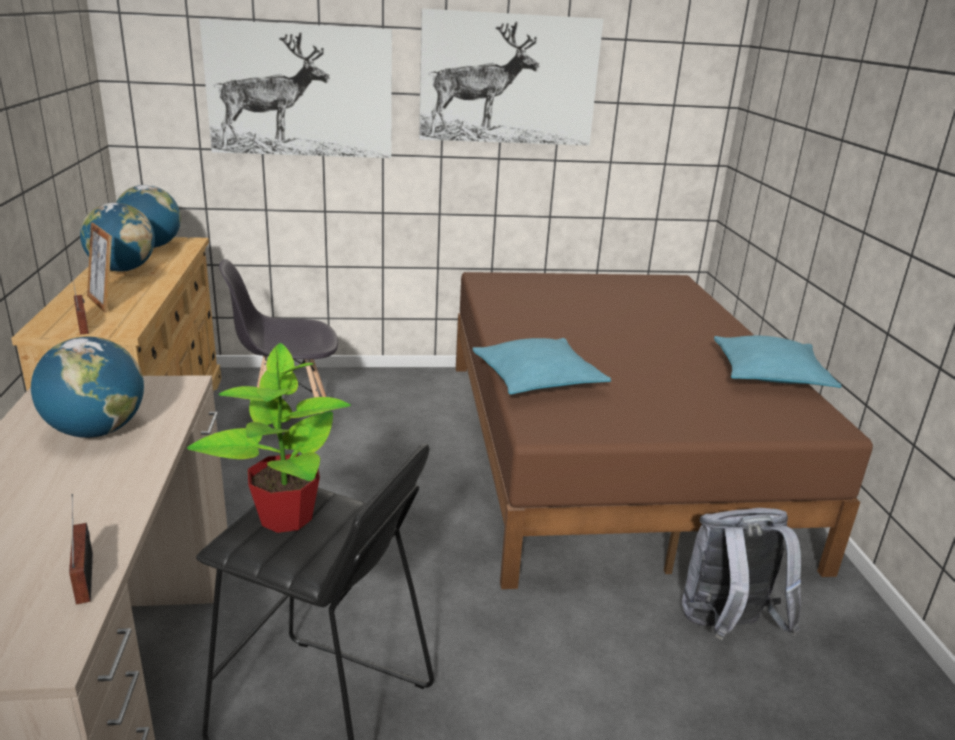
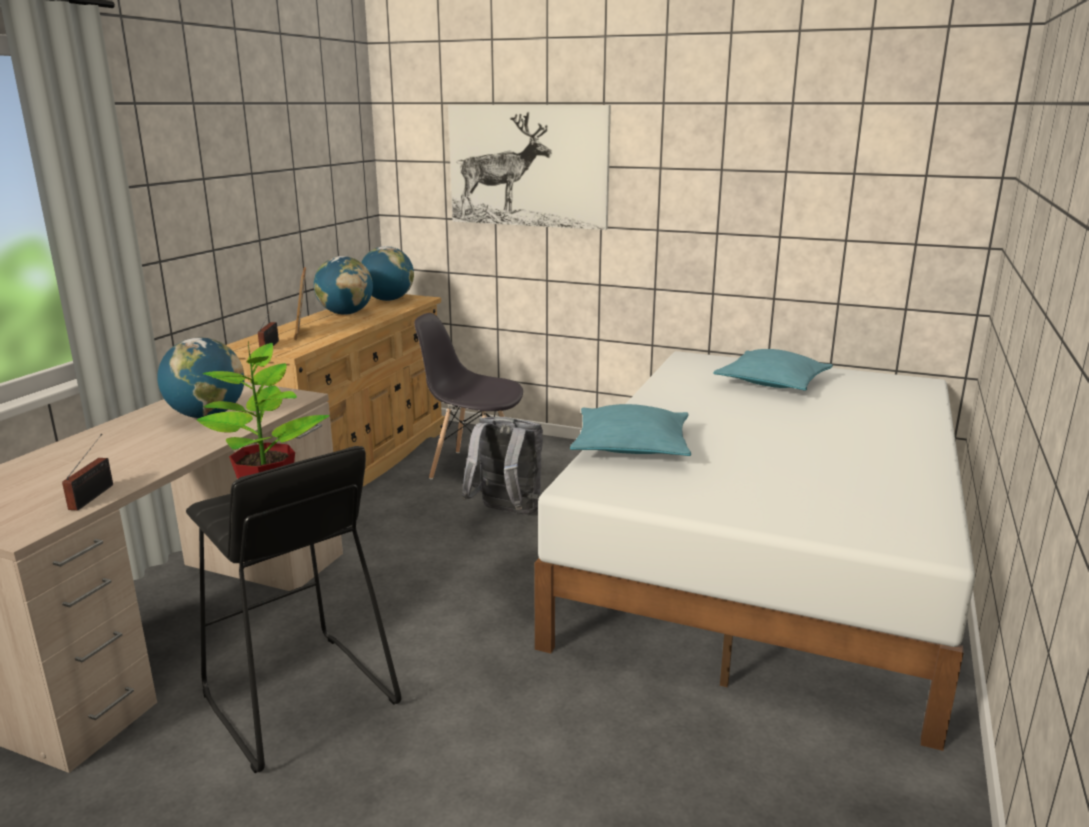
camera: 30 degrees right, 5 degrees down
(508, 79) = (727, 150): picture -> none
(609, 451) = (765, 559): brown bed -> white bed
(726, 627) = (742, 754): grey backpack -> grey backpack (506, 513)
(770, 374) = (918, 485): turquoise pillow -> turquoise pillow (772, 383)

